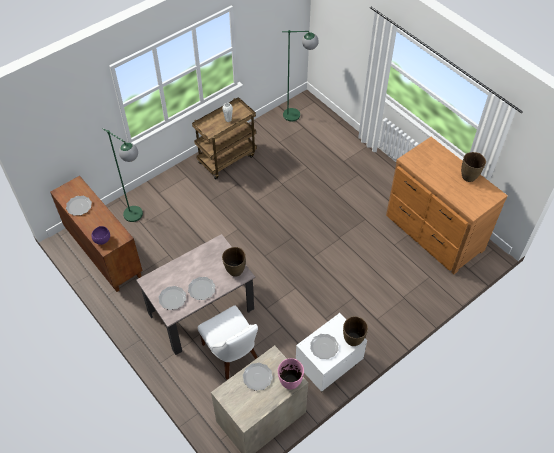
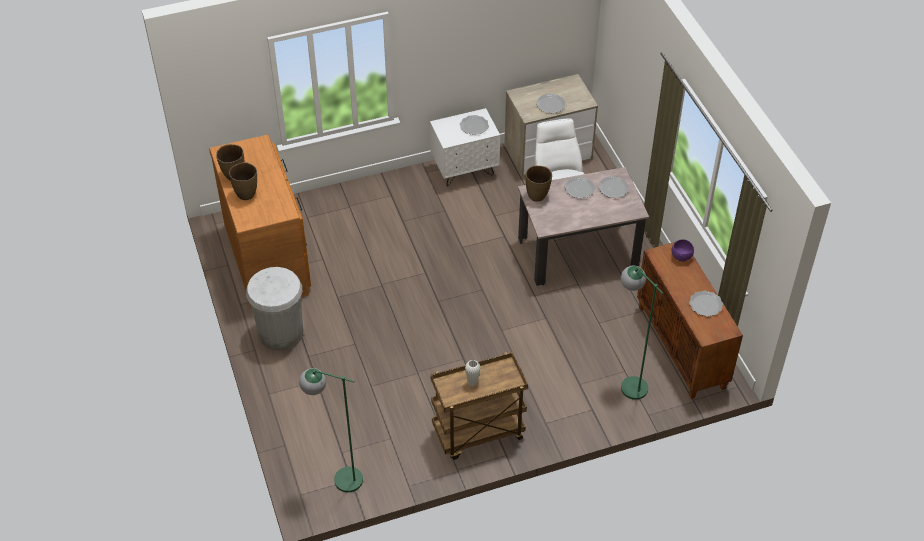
camera: 160 degrees left, 5 degrees down
(290, 383) = (522, 94): pink vase -> none
(353, 340) = (443, 124): brown vase -> brown vase (246, 194)
(386, 183) = (281, 333): none -> white trash can

